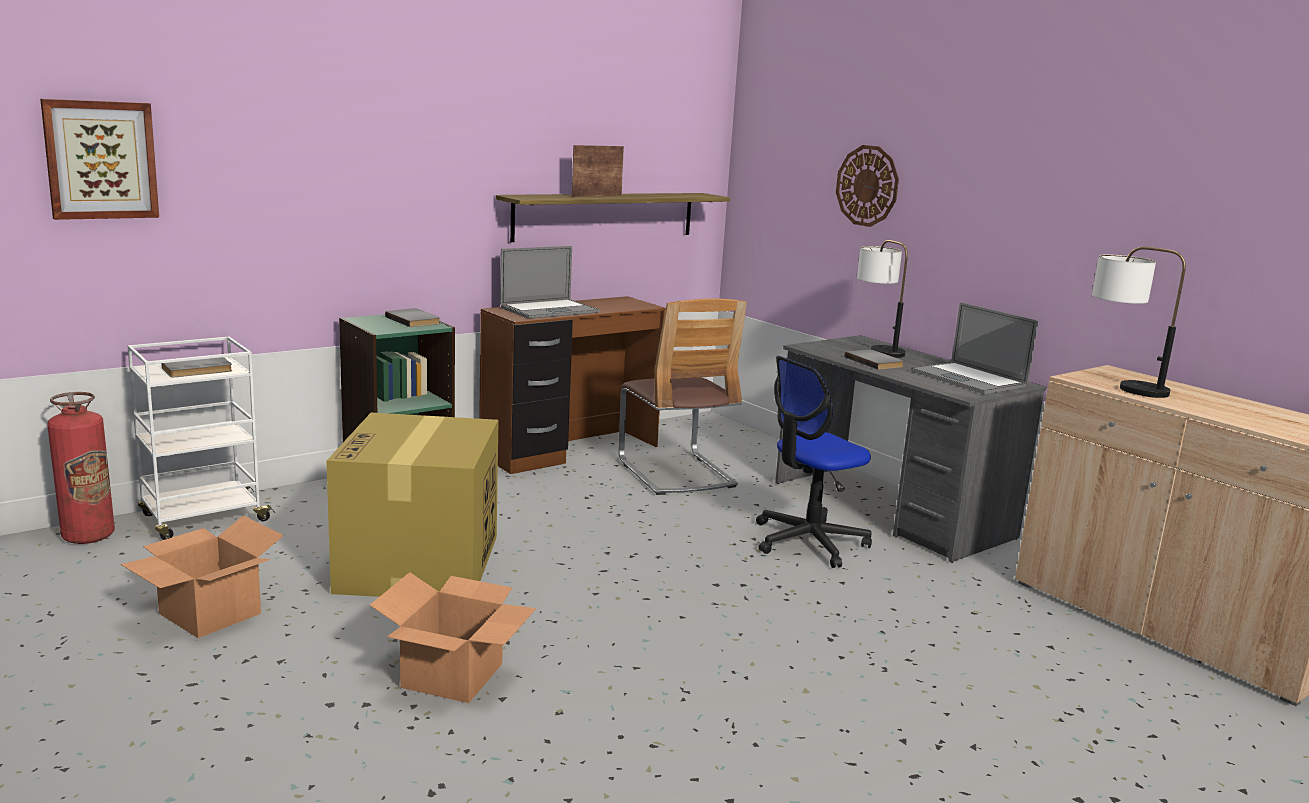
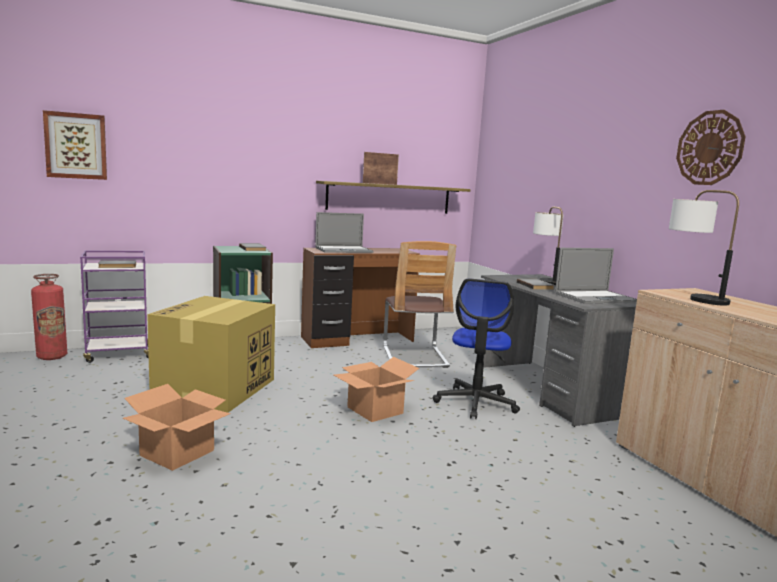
camera: 15 degrees right, 5 degrees down
(203, 518) = (119, 354): white cart -> purple cart
(211, 614) = (74, 401): cardboard box -> cardboard box (376, 410)
(808, 542) = (475, 403): office chair -> office chair turned 60 degrees counterclockwise
(867, 186) = (548, 175): wall clock -> wall clock (710, 148)
(967, 379) = (596, 298): laptop -> laptop turned 90 degrees counterclockwise

